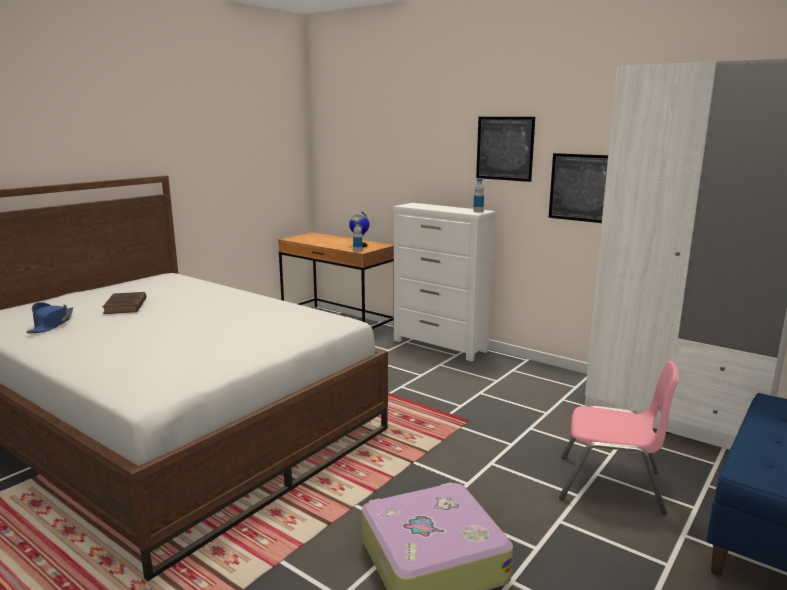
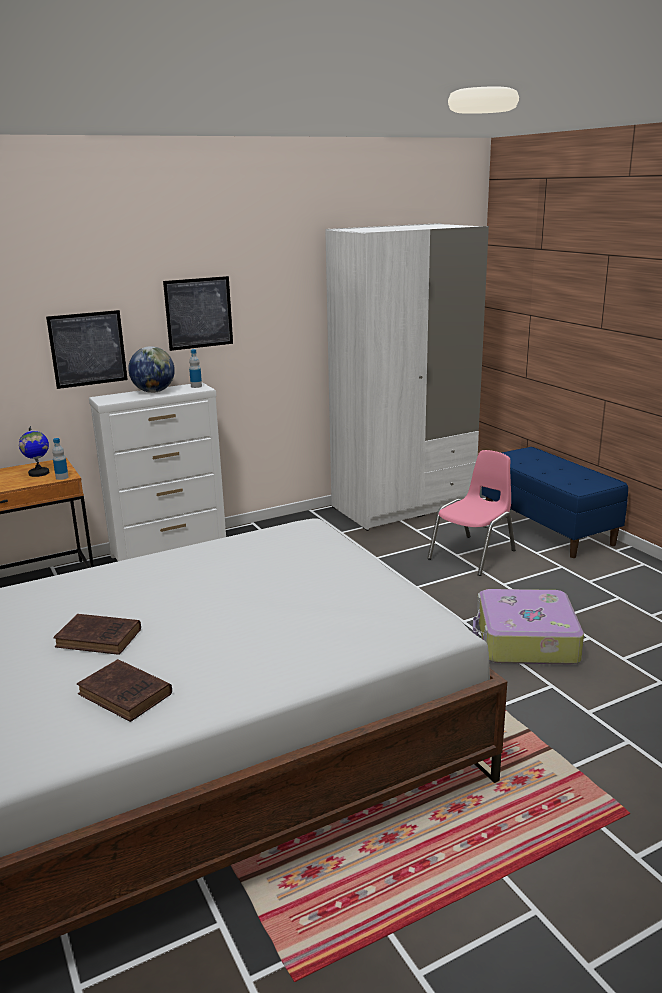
camera: 65 degrees left, 5 degrees up
(51, 325) = (126, 695): blue hat -> brown book
(446, 208) = (154, 391): none -> globe
(582, 188) = (282, 340): picture -> picture (88, 349)

